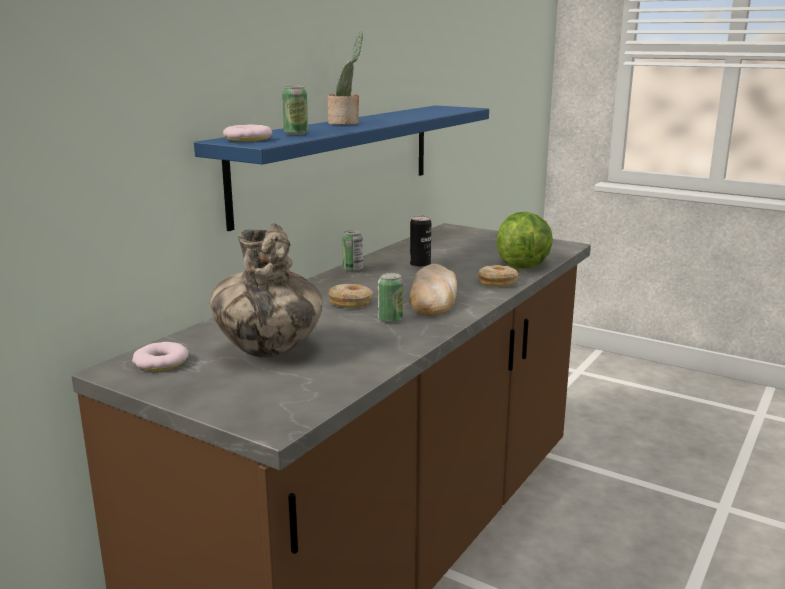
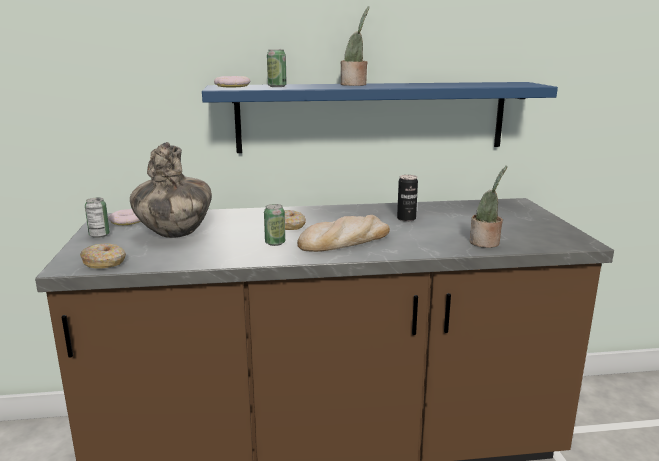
camera: 50 degrees right, 0 degrees up
(353, 269) = (354, 208): can -> can (99, 235)
(497, 282) = (419, 248): donut -> donut (105, 262)
(523, 264) = (486, 243): lettuce -> potted plant

